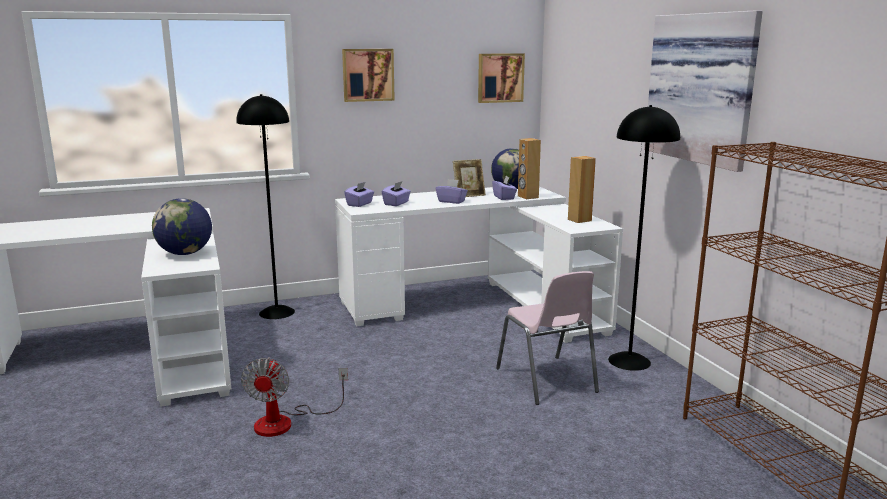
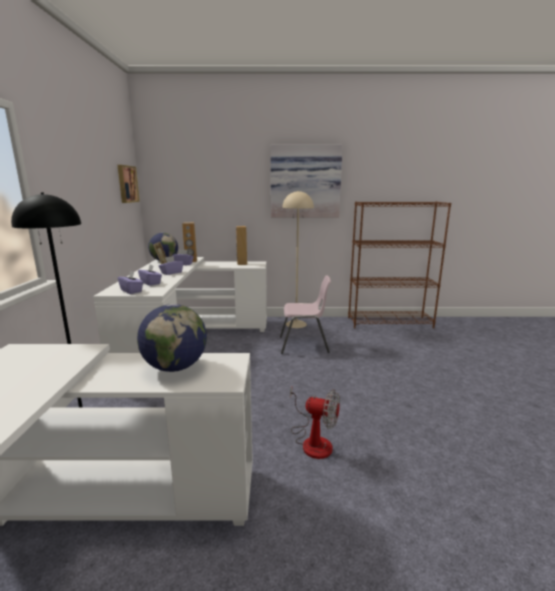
camera: 70 degrees left, 0 degrees up
(368, 75) = (71, 177): picture -> none
(629, 361) = (296, 324): black floor lamp -> beige floor lamp

